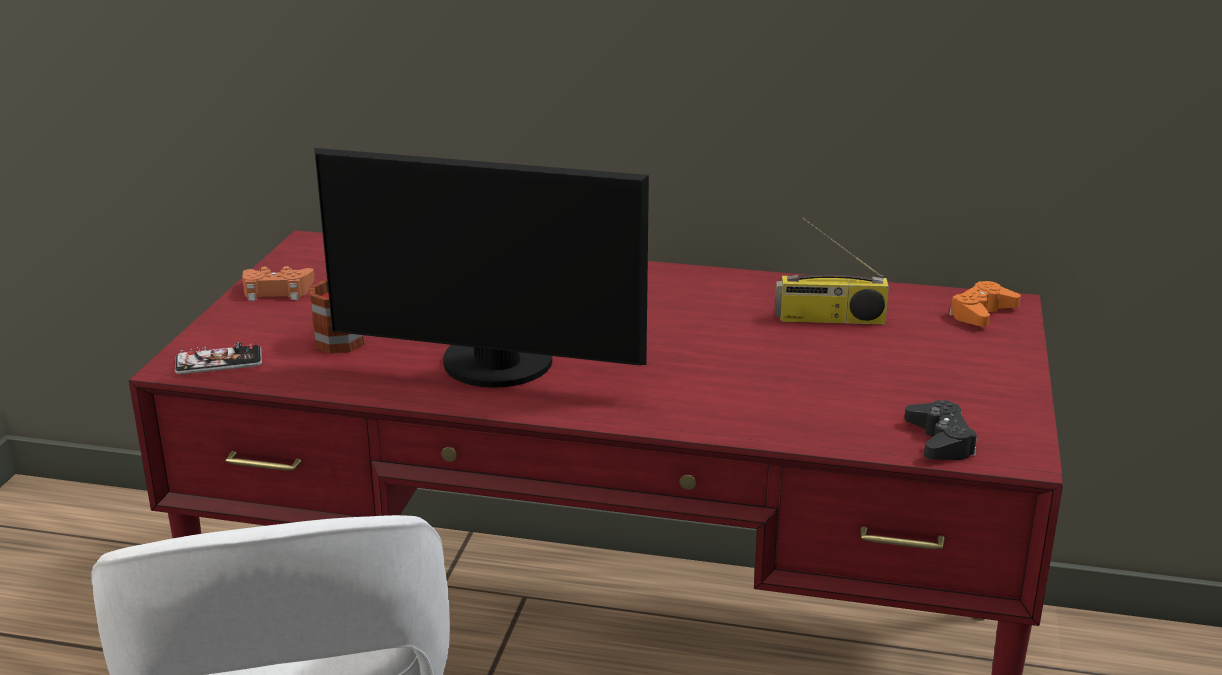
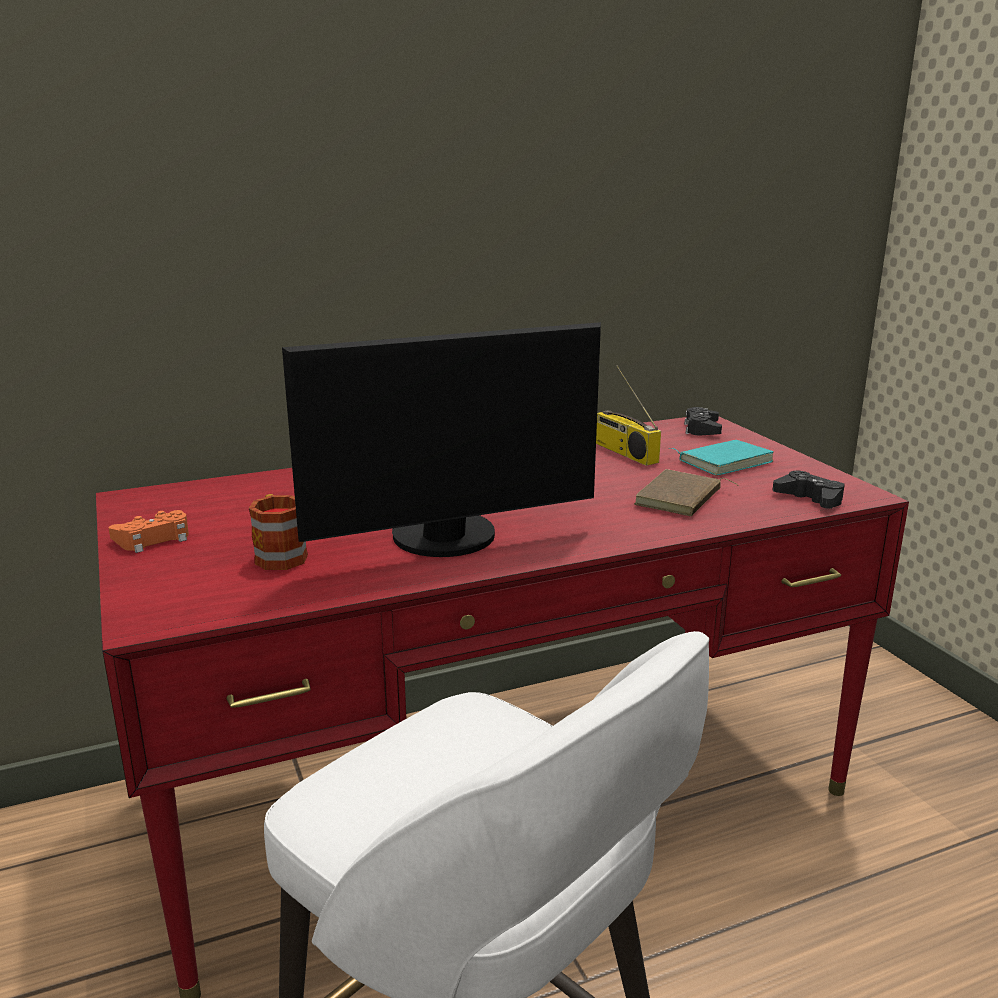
camera: 35 degrees left, 5 degrees down
(219, 362) = (183, 606): phone -> none
(790, 395) = (681, 499): none -> brown book
(829, 319) = (623, 452): radio -> radio turned 90 degrees clockwise
(927, 364) = (724, 461): none -> turquoise book
(982, 313) = (702, 429): orange game controller -> black game controller

